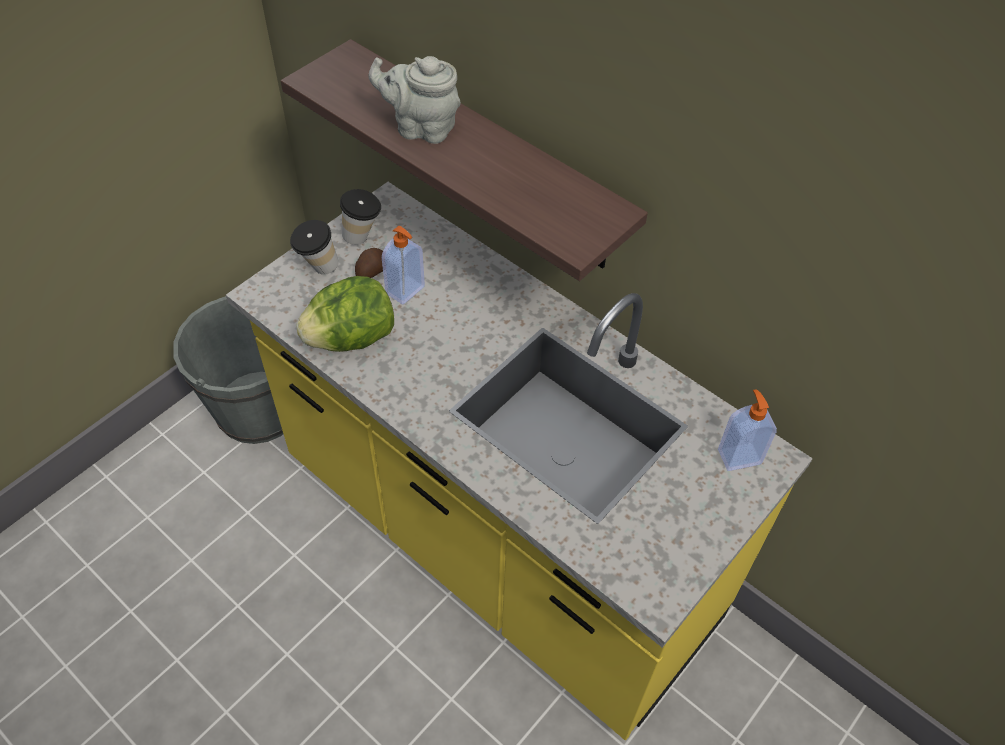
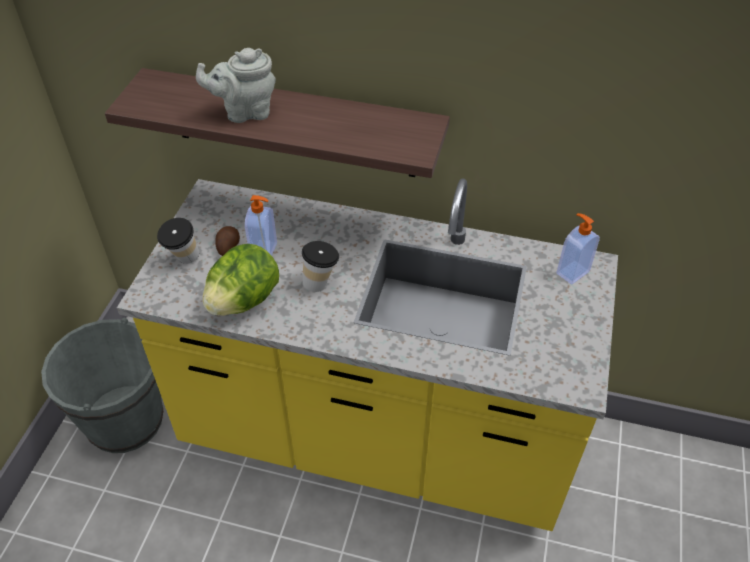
camera: 25 degrees left, 5 degrees down
(363, 237) = (205, 225): cup -> cup (321, 283)

